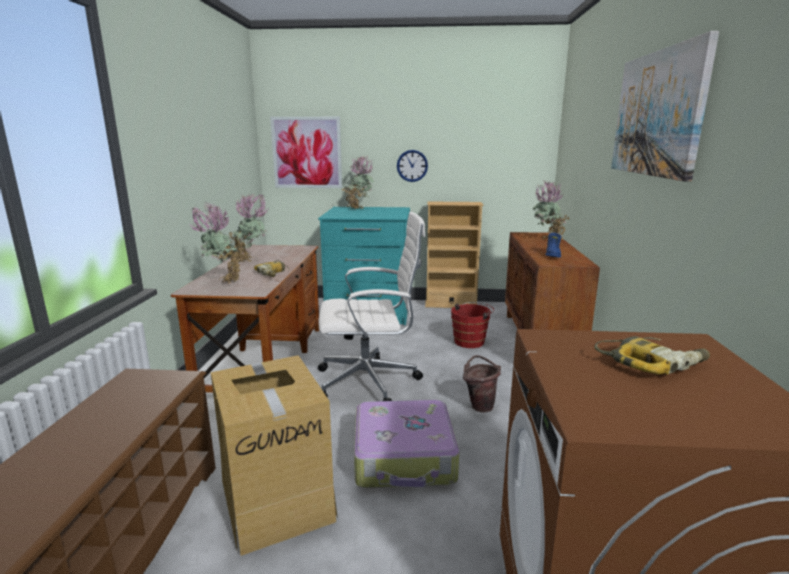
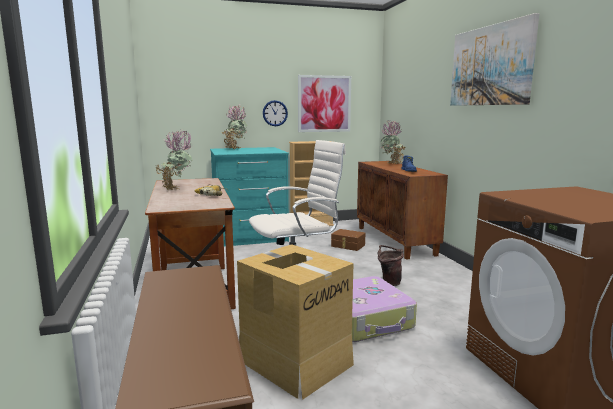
camera: 20 degrees left, 5 degrees down
(222, 281) = (178, 202): potted plant -> none
(307, 152) = (184, 102): picture -> picture (324, 104)
(471, 341) = (347, 246): red bucket -> brown storage box
(651, 362) = (573, 197): power drill -> none

